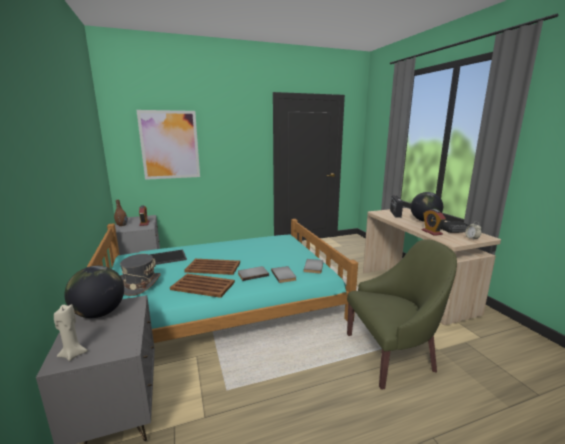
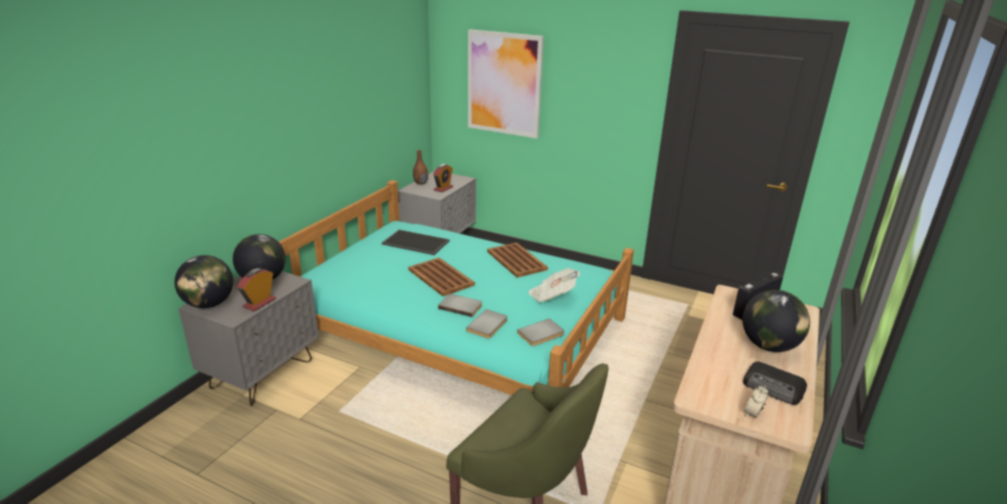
camera: 45 degrees right, 10 degrees up
(73, 354) = (209, 304): beige candle -> globe
(140, 284) = (356, 265): grey hat -> none
(202, 286) = (397, 294): brown tray -> brown tray (516, 260)
(286, 251) = (552, 296): none -> newspaper
(431, 232) = (714, 368): alarm clock -> alarm clock (259, 303)

